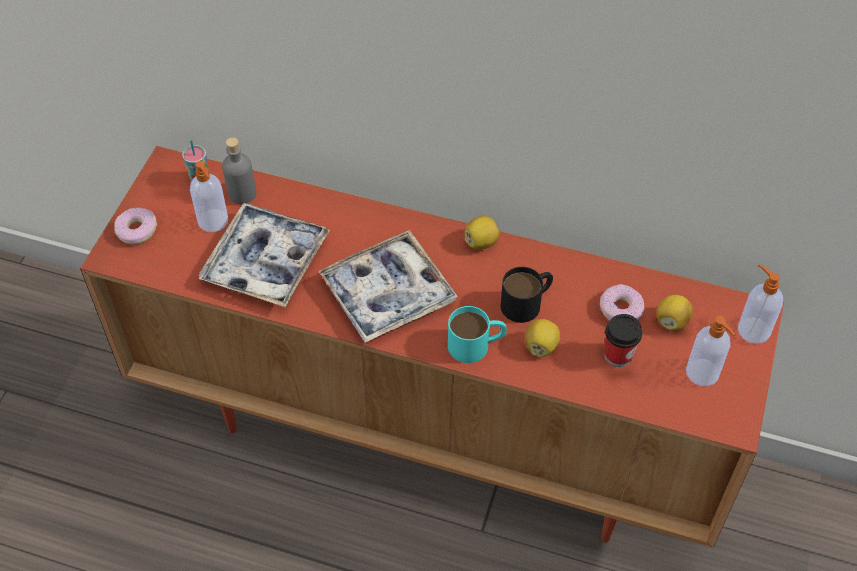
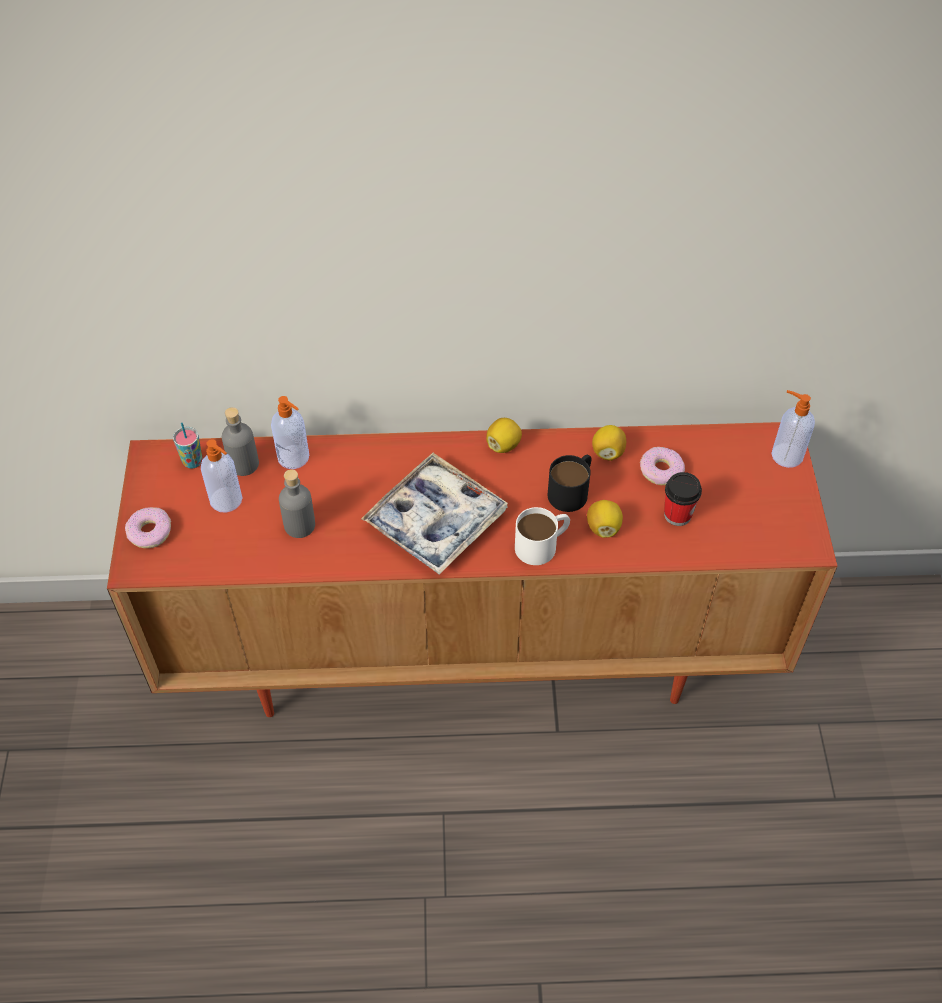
camera: 20 degrees left, 0 degrees up
(266, 262) = (300, 525): tray -> grey bottle
(476, 344) = (543, 544): turquoise mug -> white mug
(671, 321) = (711, 468): lemon -> lemon (607, 452)
(703, 373) = (760, 508): soap dispenser -> soap dispenser (294, 458)

